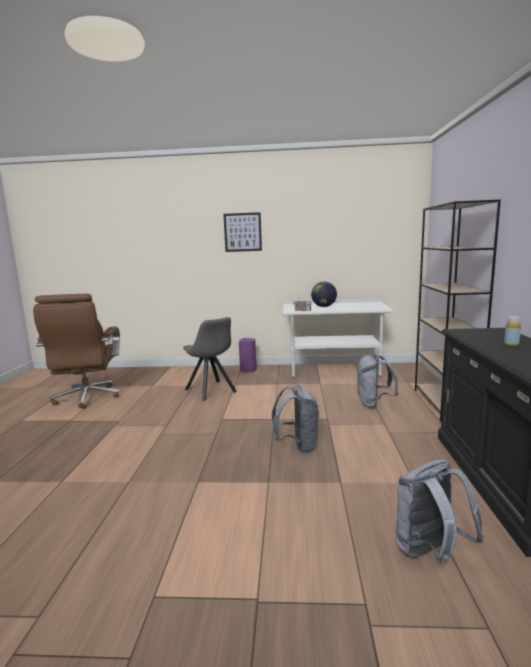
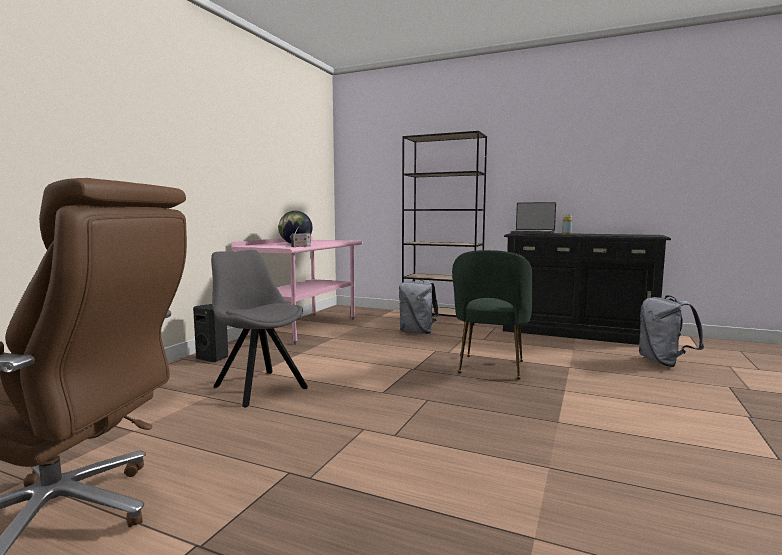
camera: 70 degrees left, 5 degrees down
(211, 390) = (259, 387): grey chair -> grey chair turned 120 degrees counterclockwise
(242, 232) = (175, 126): picture -> none
(248, 370) = (213, 358): purple speaker -> black speaker
(297, 446) = (490, 369): grey backpack -> green chair
(334, 371) = (305, 328): white desk -> pink desk
(483, 334) = (533, 233): none -> laptop

